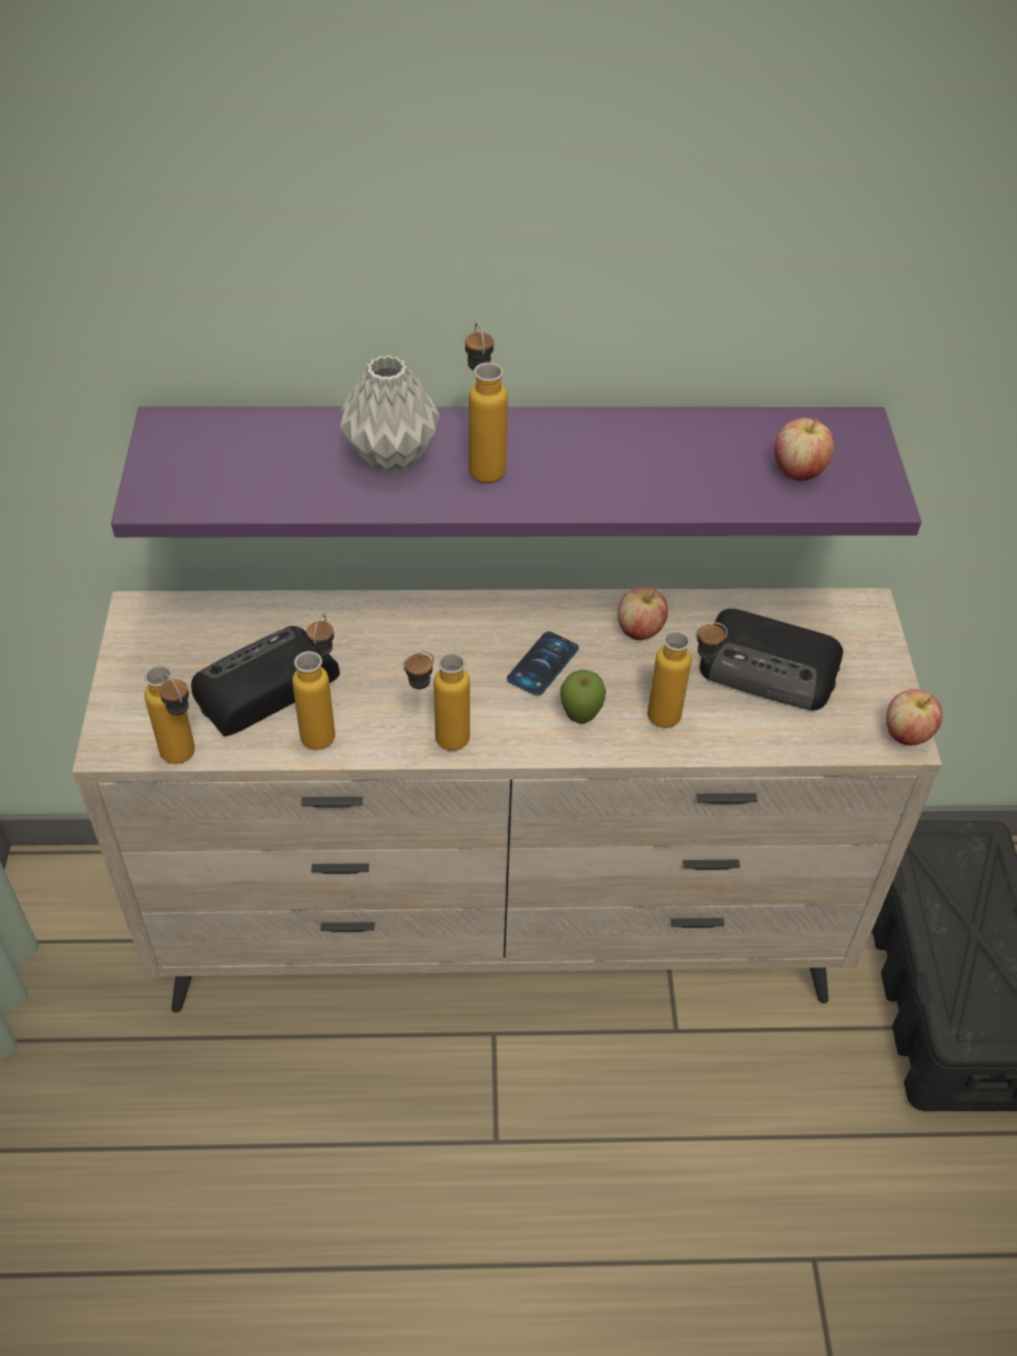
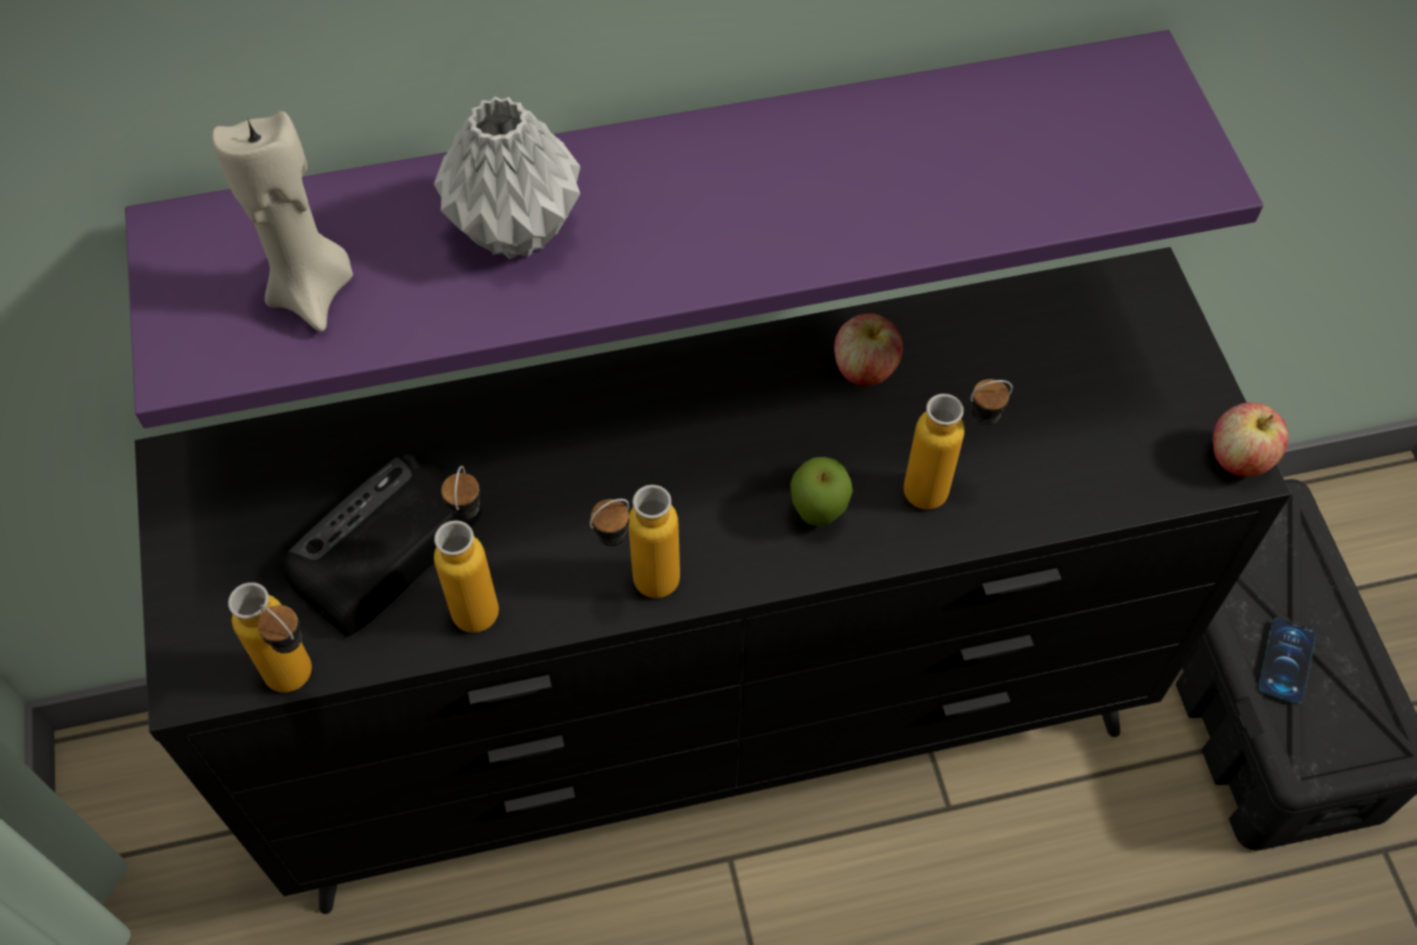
camera: 10 degrees left, 10 degrees up
(246, 472) = (312, 292): none -> beige candle
(483, 462) = (647, 215): bottle -> none
(503, 933) = (712, 724): beige dresser -> black dresser
(543, 664) = (749, 443): phone -> phone (1286, 661)
(771, 669) = (1046, 395): radio -> none
(798, 471) = (1082, 154): apple -> none

